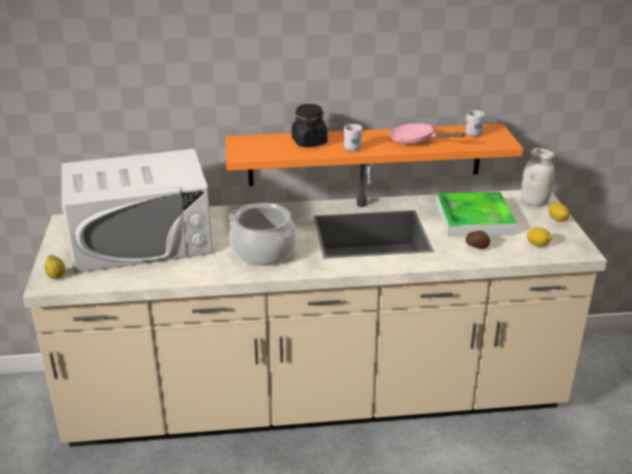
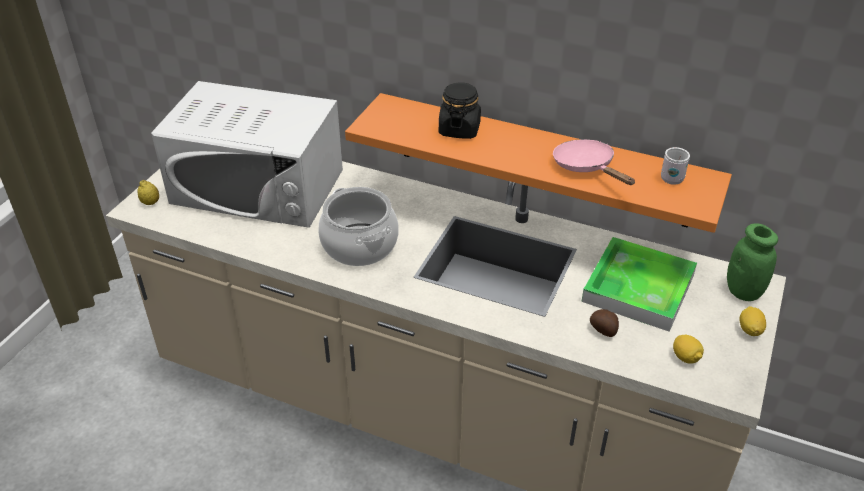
camera: 30 degrees right, 10 degrees up
(351, 147) = (498, 153): white mug -> none
(534, 202) = (743, 291): white jar -> green jar

